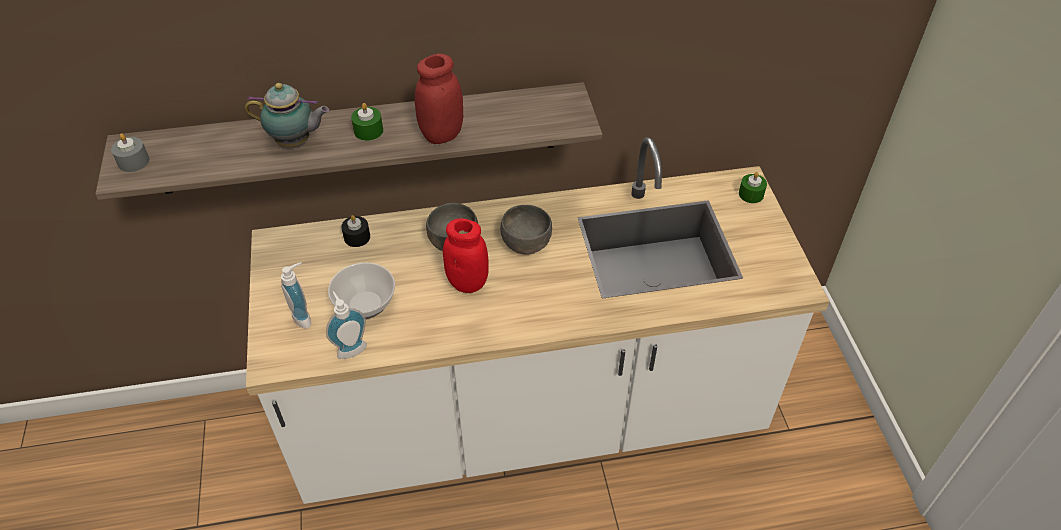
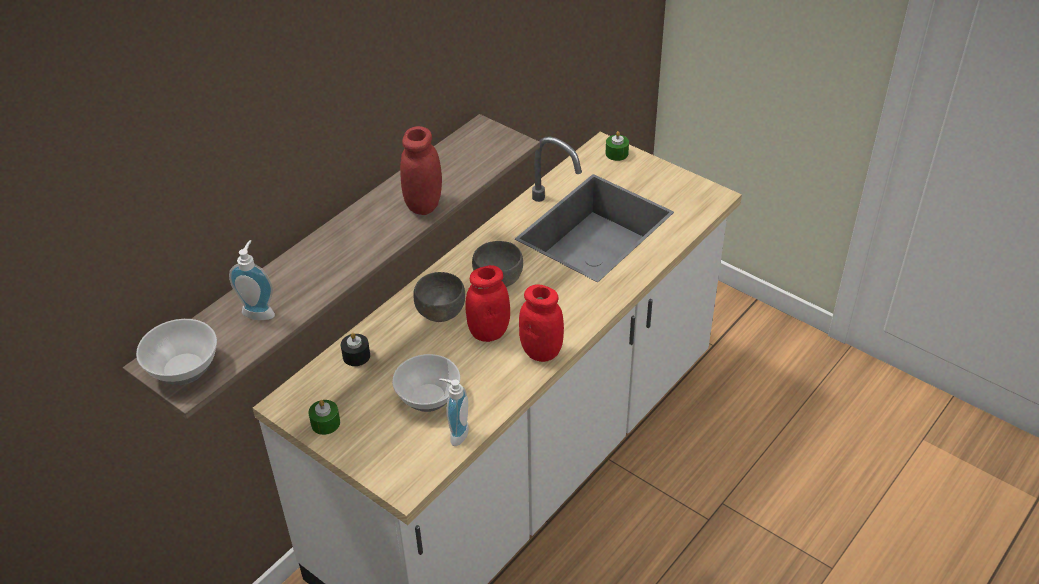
camera: 40 degrees left, 5 degrees down
(133, 161) = (183, 370): grey candle -> bowl
(295, 142) = (311, 275): teapot -> none
(305, 316) = (389, 437): soap dispenser -> soap dispenser (260, 311)
(368, 131) = (360, 234): green candle -> green candle (325, 423)
(487, 327) = (541, 351): none -> red jar

